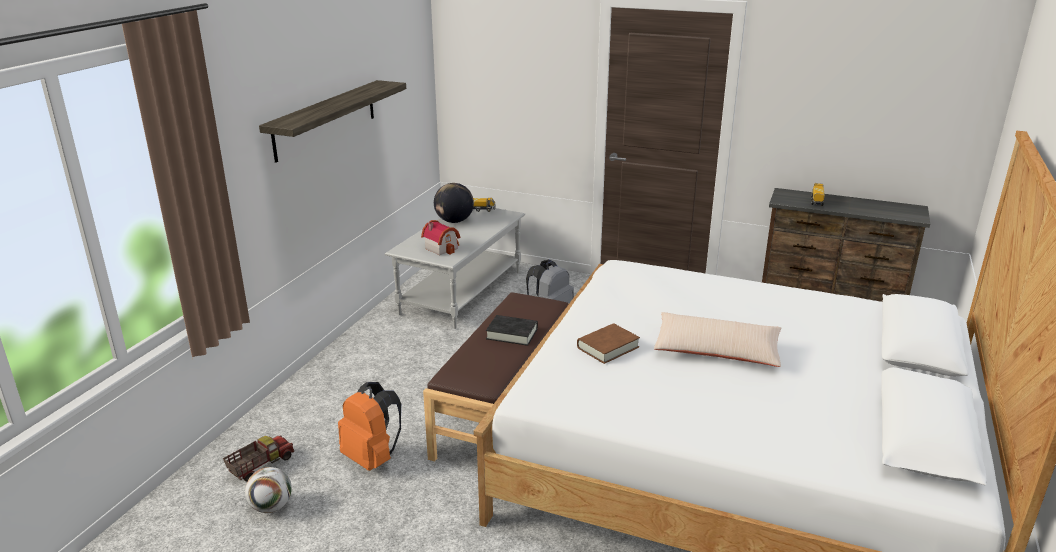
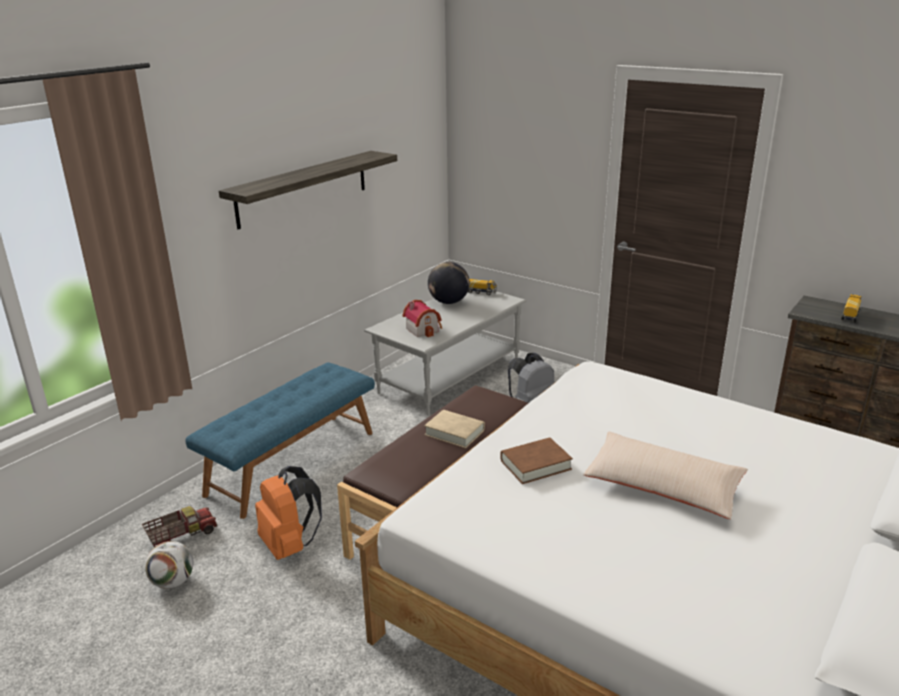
camera: 15 degrees right, 0 degrees up
(341, 386) = (292, 462): none -> blue bench
(512, 334) = (454, 432): black book -> beige book

